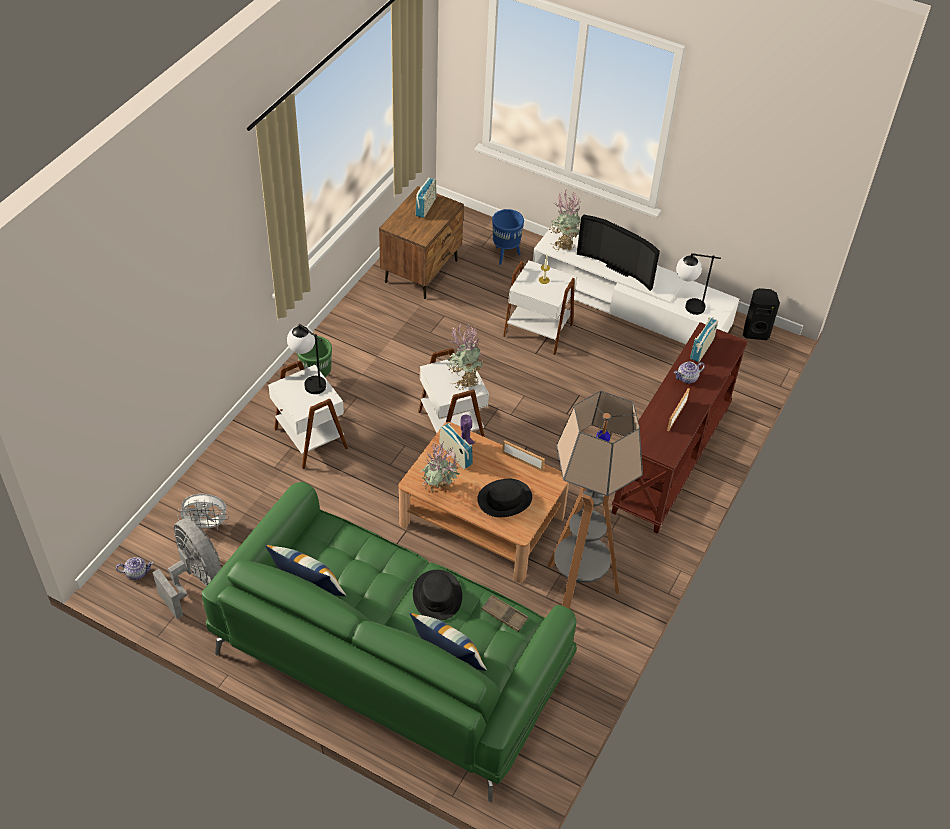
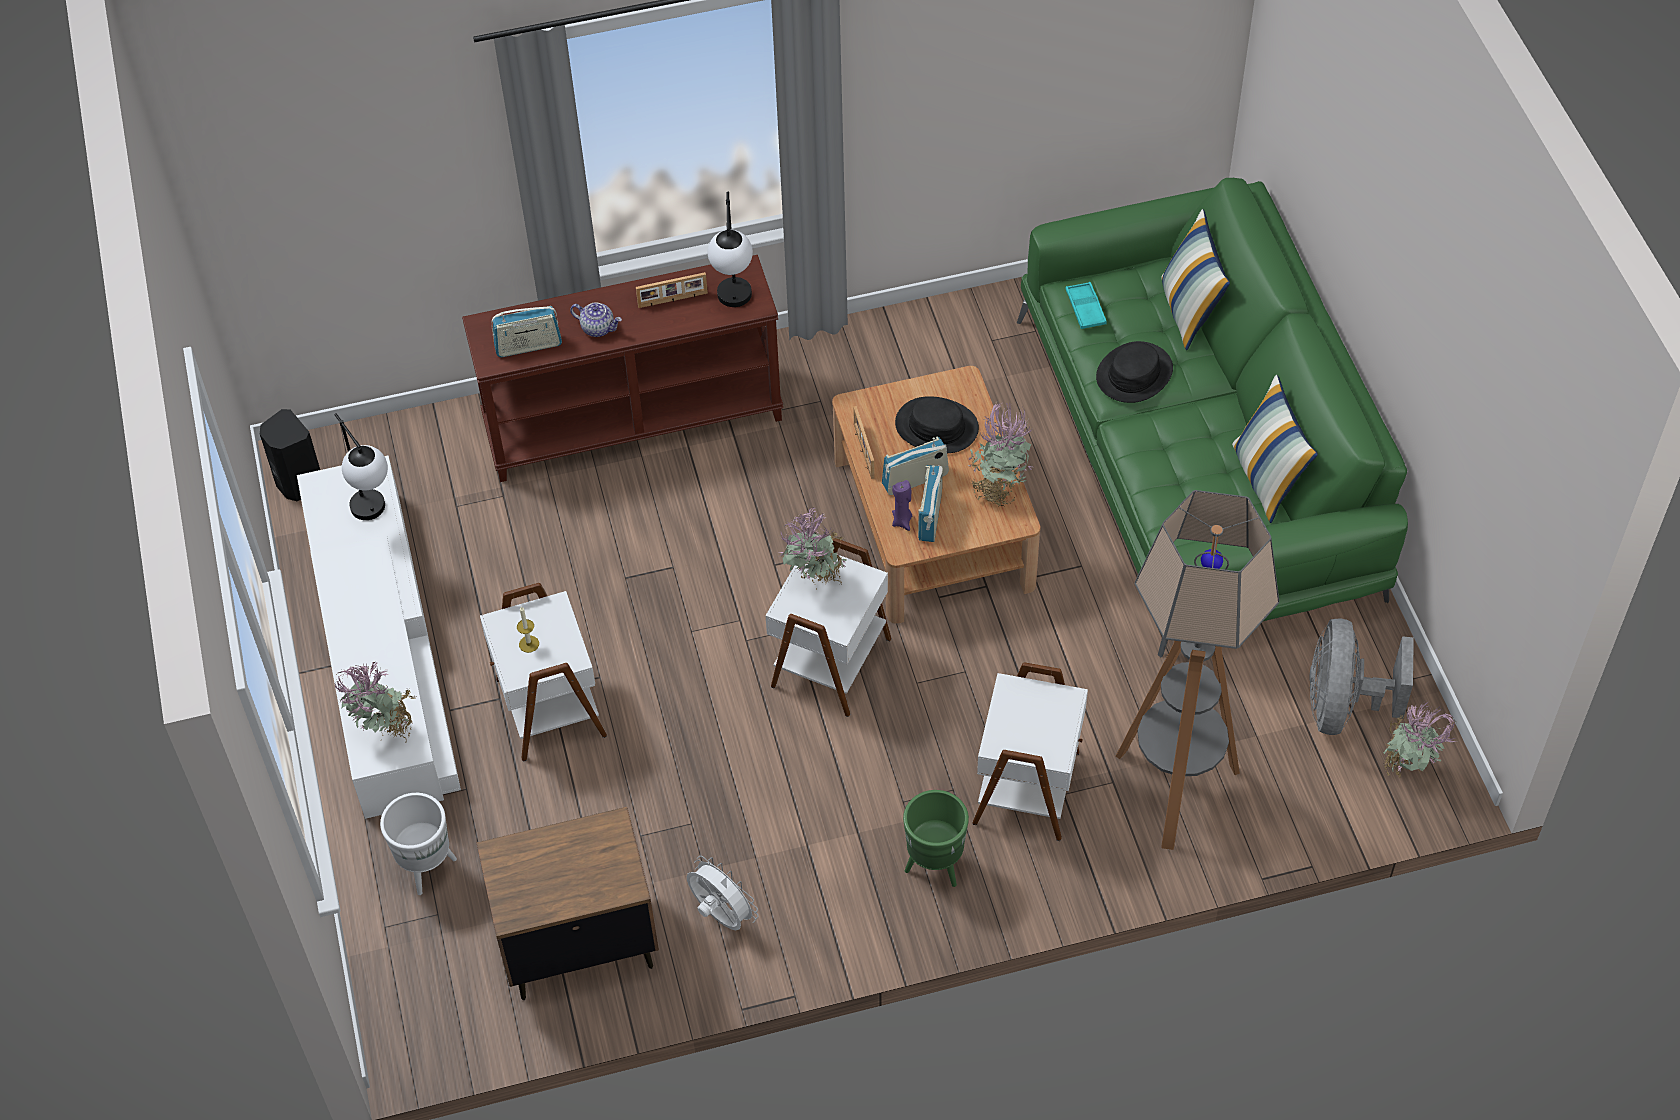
camera: 130 degrees left, 5 degrees up
(137, 573) = (1408, 770): teapot -> potted plant
(206, 525) = (1270, 767): white fan -> white fan (721, 916)
(308, 381) = (1012, 734): table lamp -> table lamp (735, 305)
(426, 207) = (537, 881): radio -> radio (915, 479)
(504, 615) = (1085, 309): brown tray -> turquoise tray
(505, 255) = (426, 869): blue planter -> white planter
(576, 593) = (928, 374): floor lamp -> floor lamp (1174, 790)
(619, 267) = (369, 634): television -> none

